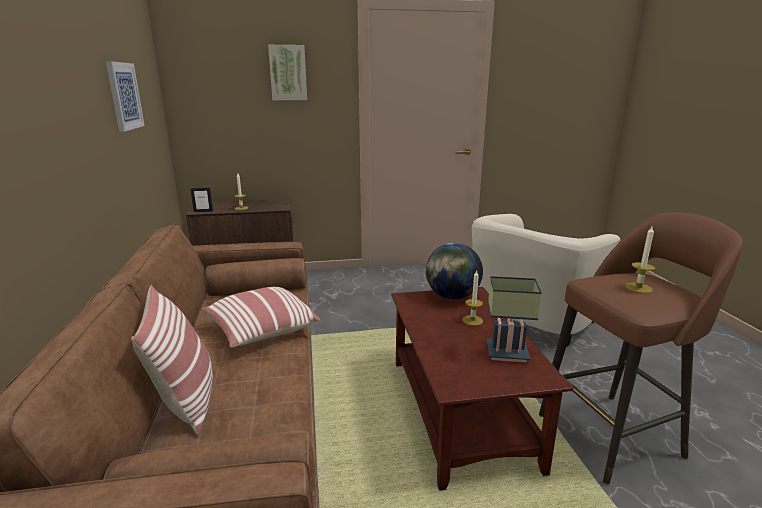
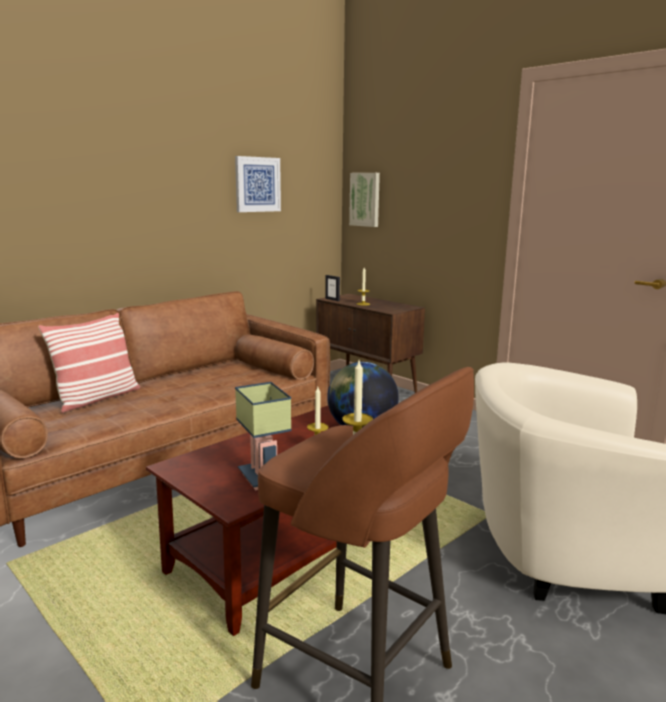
camera: 55 degrees right, 5 degrees down
(260, 330) = (205, 388): pillow -> none
(288, 73) = (440, 164): picture -> picture (365, 199)

